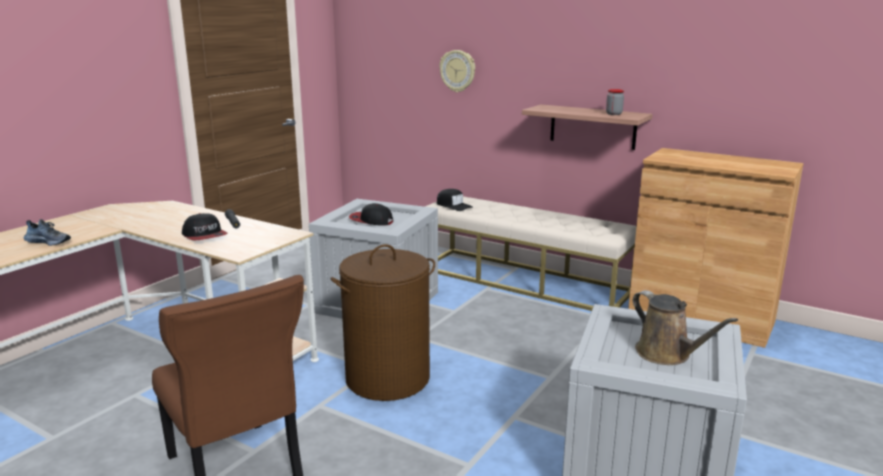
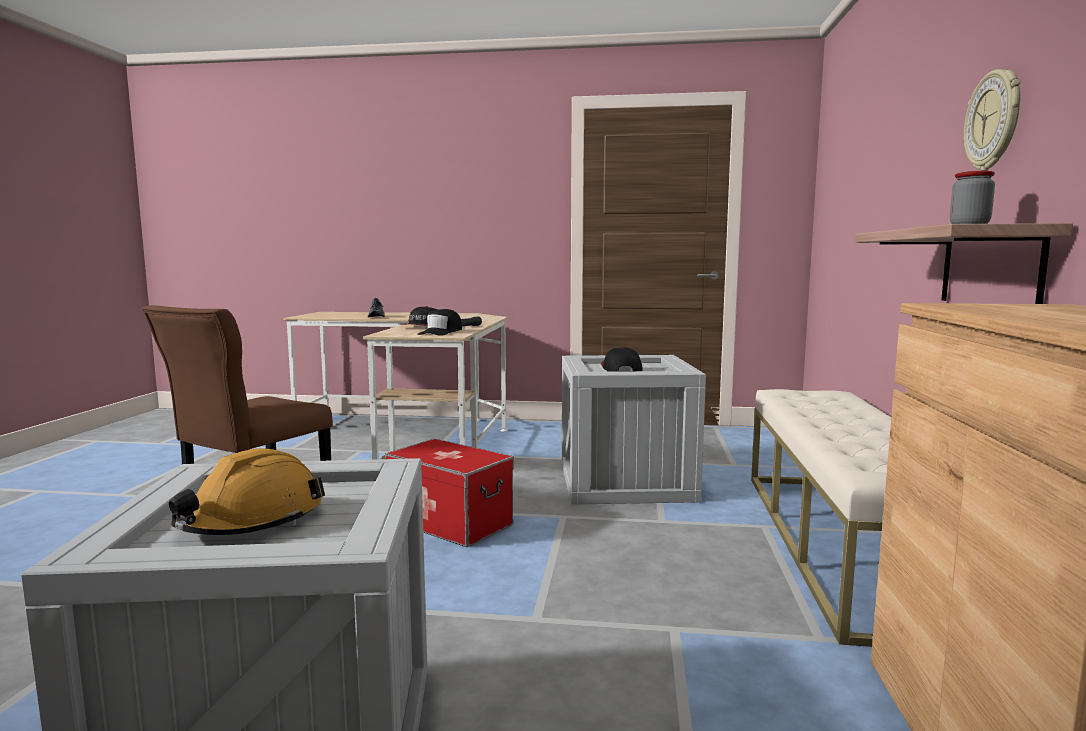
camera: 65 degrees right, 10 degrees down
(387, 378) = (451, 522): brown laundry basket -> storage box
(453, 205) = (796, 395): black cap -> black cap (441, 332)
(458, 71) = (877, 196): wall clock -> wall clock (994, 121)
(667, 354) = (252, 521): brown watering can -> orange hard hat

